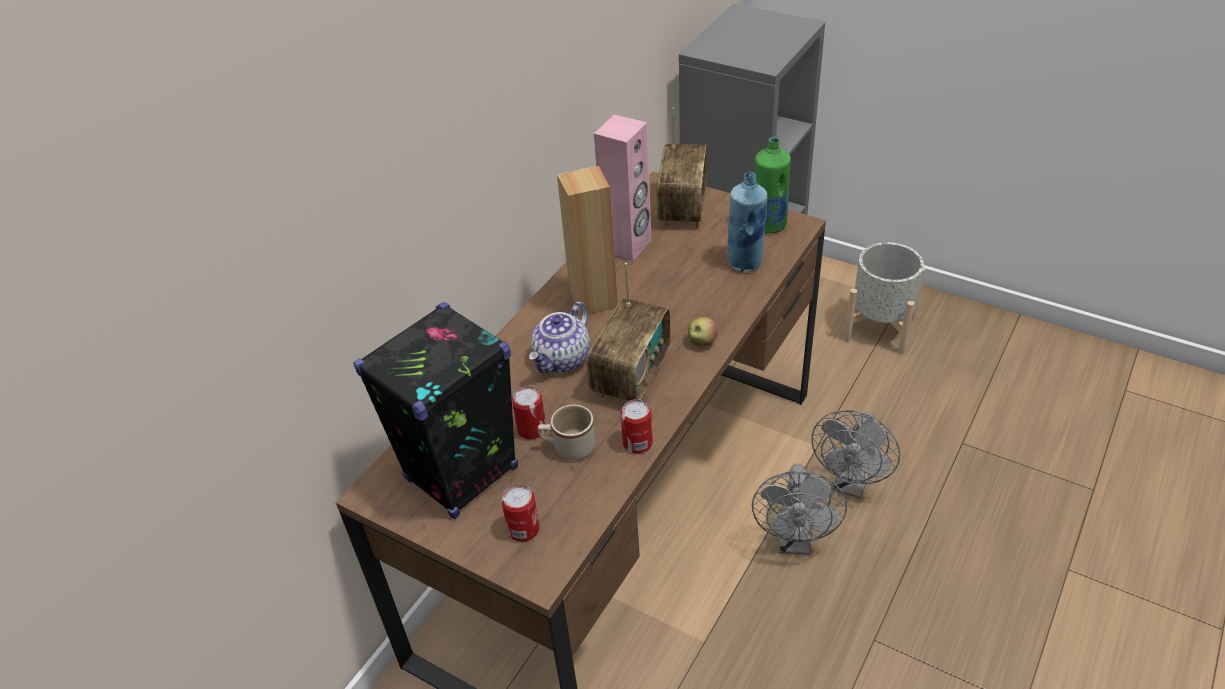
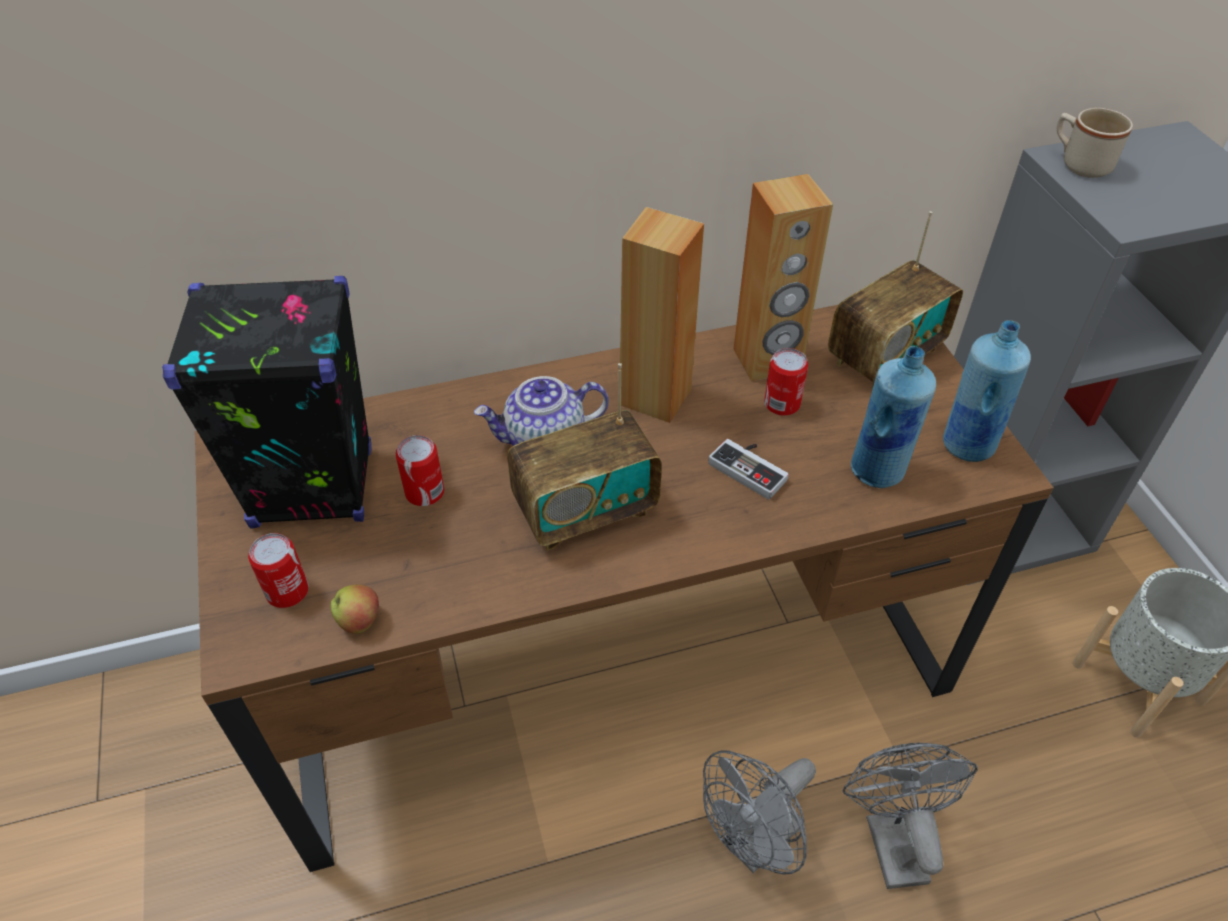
camera: 40 degrees right, 5 degrees up
(568, 447) = (430, 539): beige mug -> beige mug (1079, 163)
(628, 246) = (767, 360): pink speaker -> brown speaker
(637, 443) = (497, 591): can -> can (782, 404)
(686, 300) = (751, 468): none -> game controller
(702, 342) = (707, 530): apple -> apple (360, 621)
(769, 225) = (967, 445): green bottle -> blue bottle
(851, 484) = (891, 837): grey fan -> grey fan turned 105 degrees clockwise

